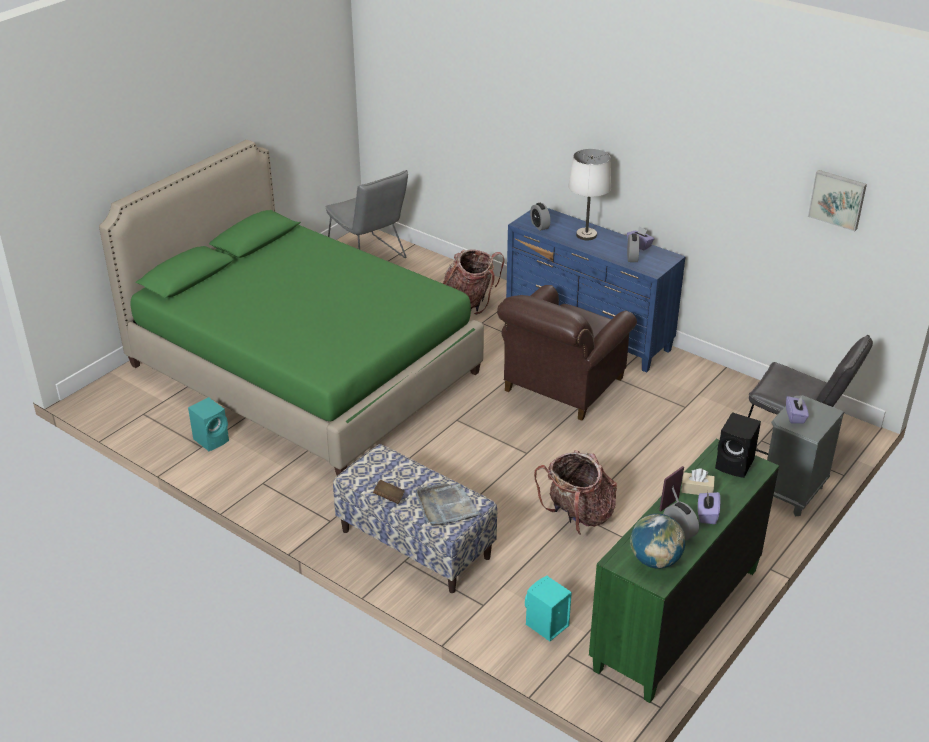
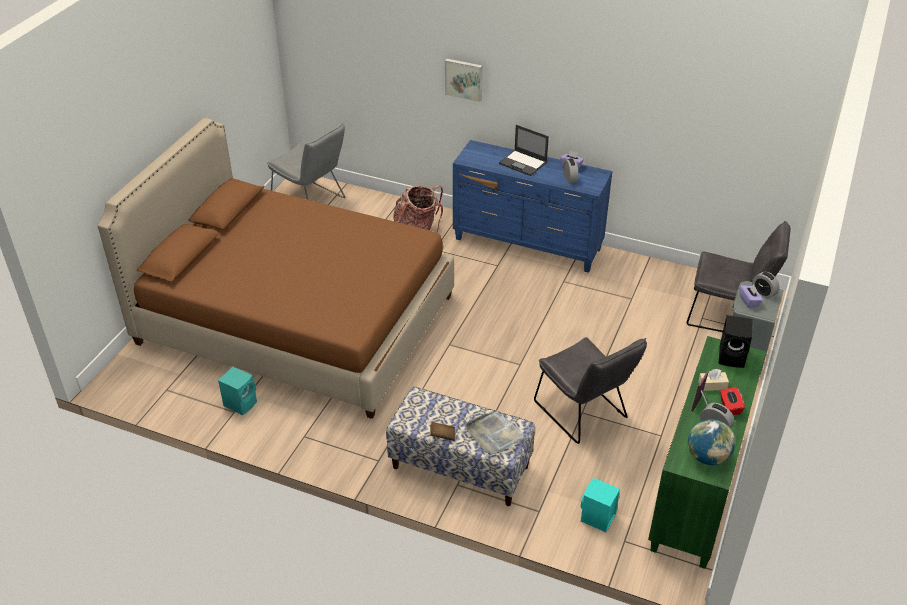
camera: 15 degrees left, 5 degrees up
(303, 369) = (296, 320): green bed -> brown bed
(539, 226) = (480, 160): alarm clock -> alarm clock (763, 293)
(560, 387) = (524, 298): brown armchair -> none
(578, 516) = (584, 414): backpack -> grey chair
(586, 235) = (523, 163): white table lamp -> laptop
(707, 515) = (730, 407): purple tissue box -> red tissue box
(838, 199) = (750, 112): picture -> picture (464, 79)

